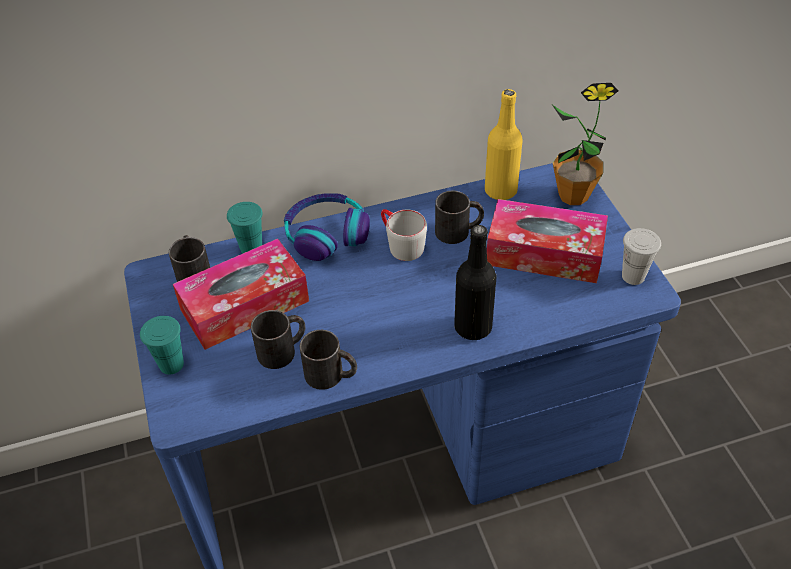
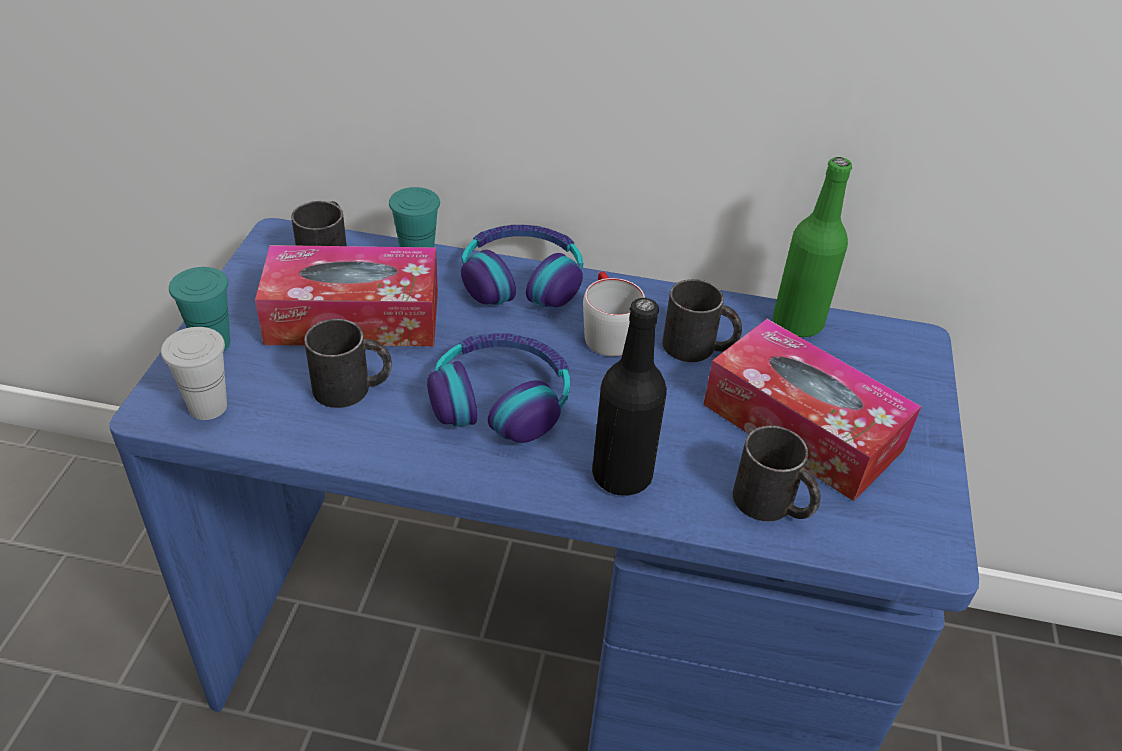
camera: 25 degrees right, 5 degrees down
(331, 375) = (384, 446): black mug -> black mug (773, 505)
(374, 315) = (501, 399): none -> headphones
(500, 191) = (797, 323): yellow bottle -> green bottle
(573, 195) = (903, 371): potted plant -> none
(633, 276) = (920, 517): white cup -> white cup (208, 407)

